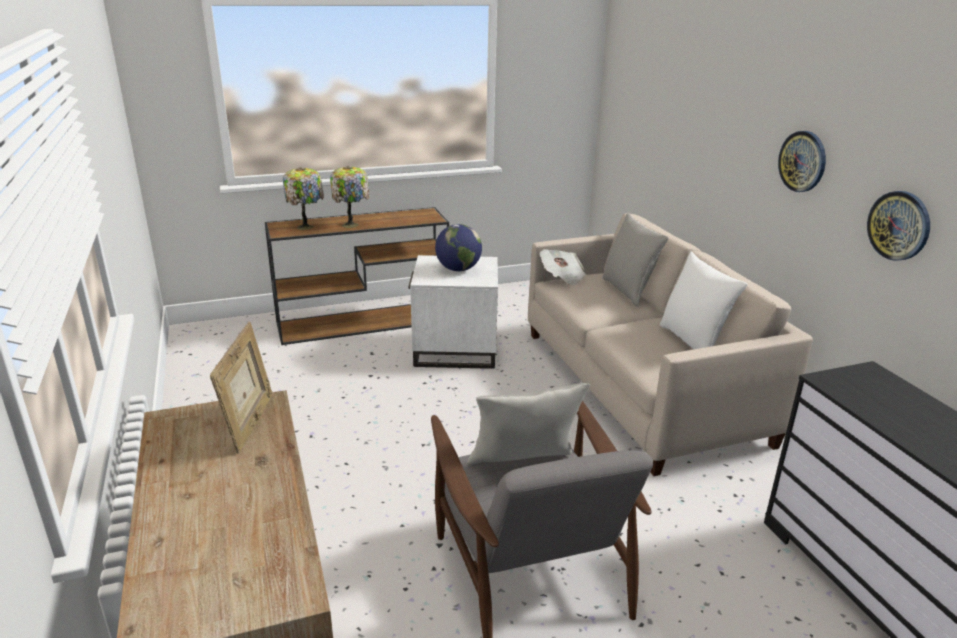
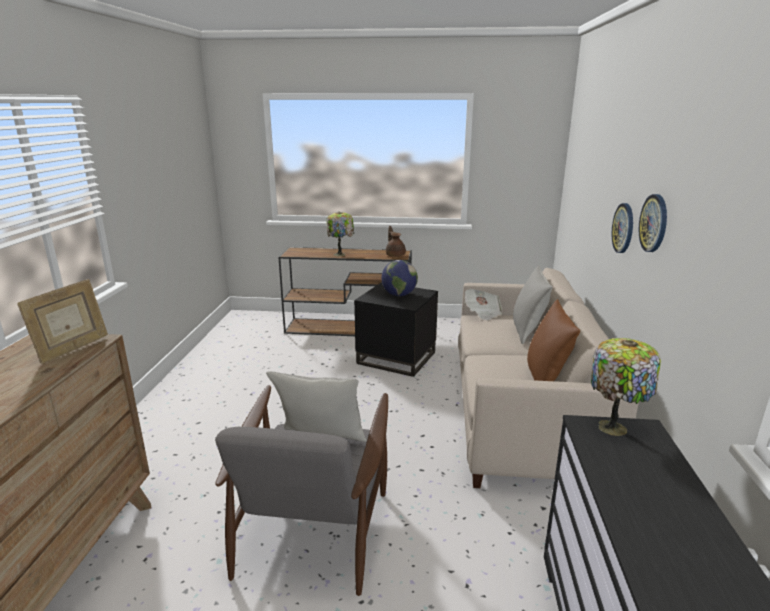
camera: 25 degrees right, 5 degrees down
(306, 227) = (310, 252): table lamp -> table lamp (614, 427)
(423, 216) = (395, 255): none -> brown teapot
(455, 350) = (396, 358): white side table -> black side table
(693, 341) = (546, 379): white pillow -> brown pillow
(899, 225) = (705, 286): wall clock -> wall clock (623, 228)

